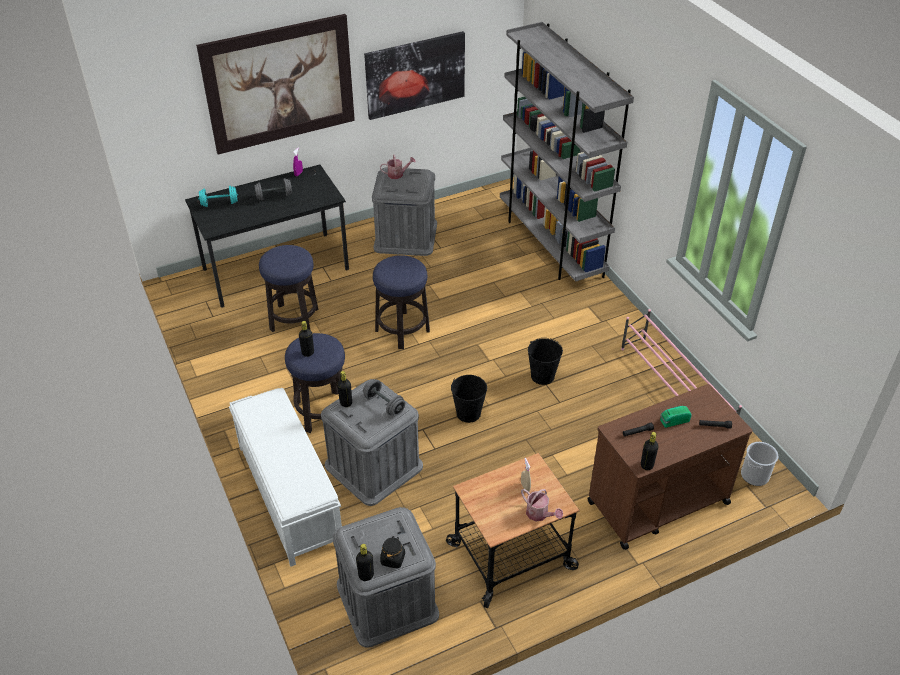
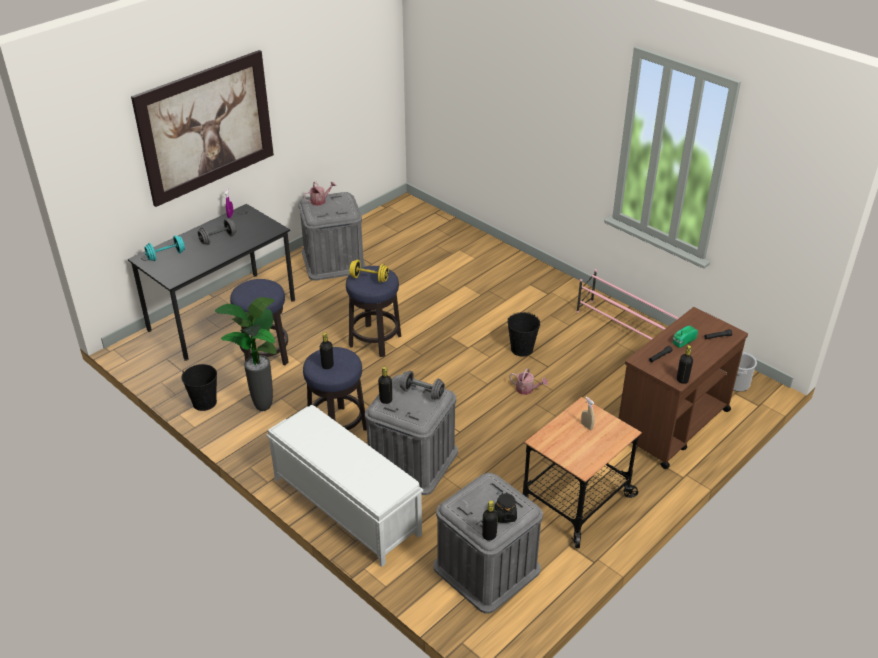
camera: 20 degrees left, 5 degrees down
(264, 372) = (262, 407): none -> potted plant
(396, 269) = (369, 278): none -> yellow dumbbell
(415, 74) = (320, 103): picture -> none
(468, 413) = (473, 395): black bucket -> black bucket (204, 402)
(539, 514) = (611, 444): watering can -> watering can (527, 390)
(551, 244) = (470, 241): grey bookcase -> none

